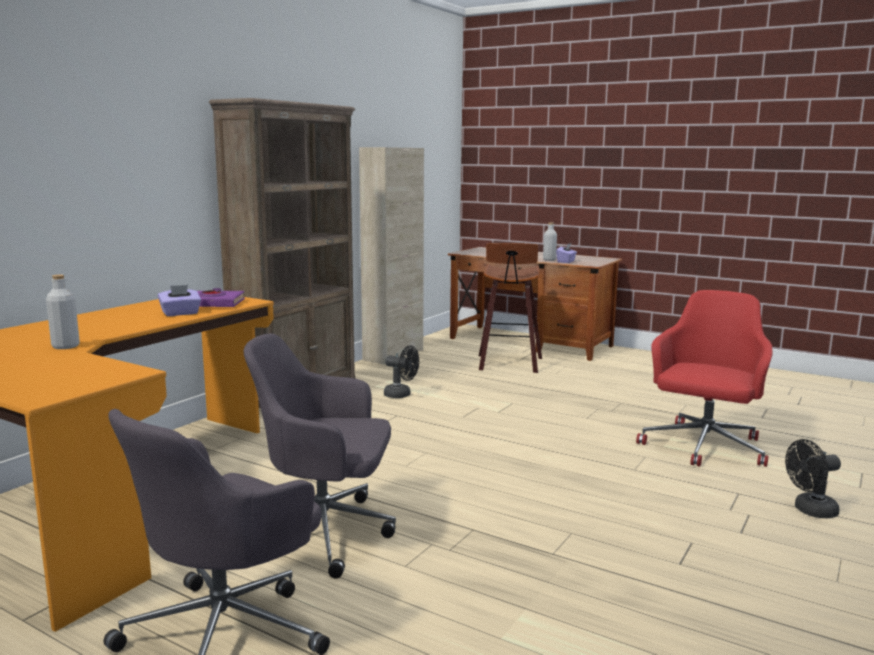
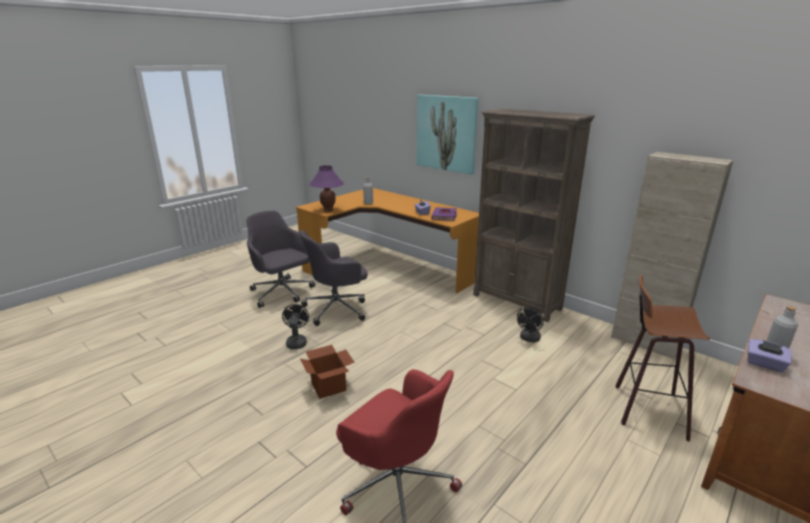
camera: 100 degrees right, 10 degrees up
(101, 153) = (446, 133): none -> picture
(111, 372) = (328, 210): none -> purple table lamp
(324, 533) = (337, 308): grey office chair -> grey office chair turned 135 degrees counterclockwise
(587, 502) = (328, 387): none -> cardboard box
(810, 511) = (260, 498): black fan -> black fan (297, 342)

